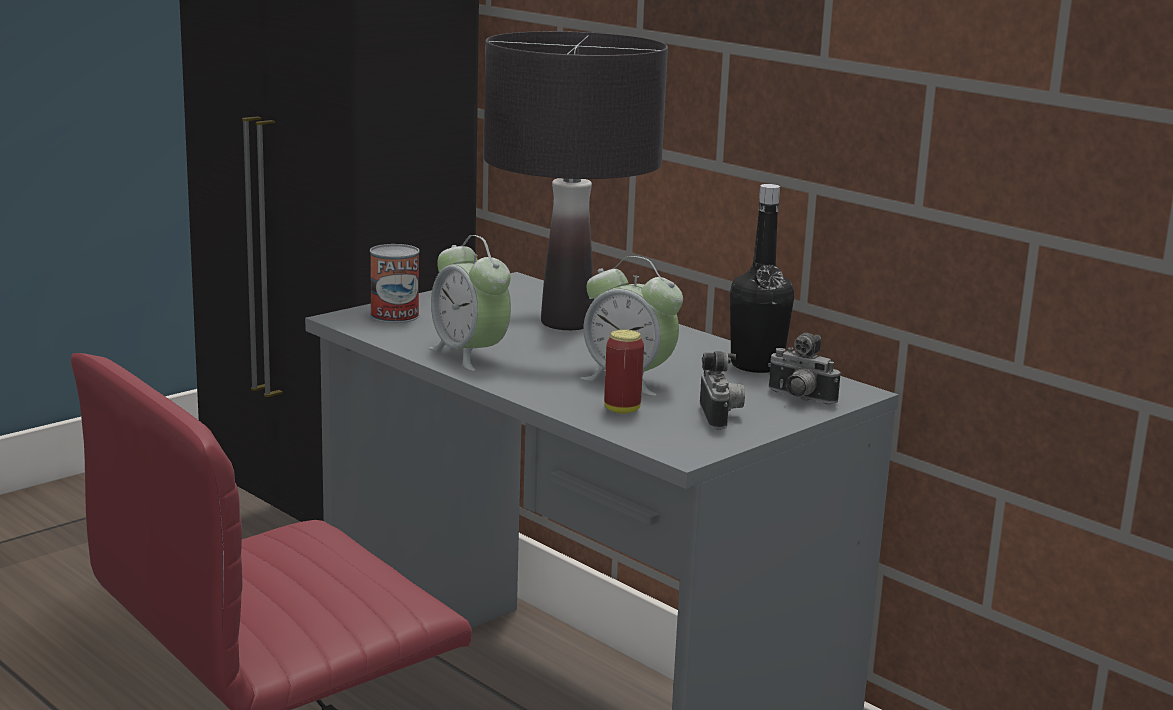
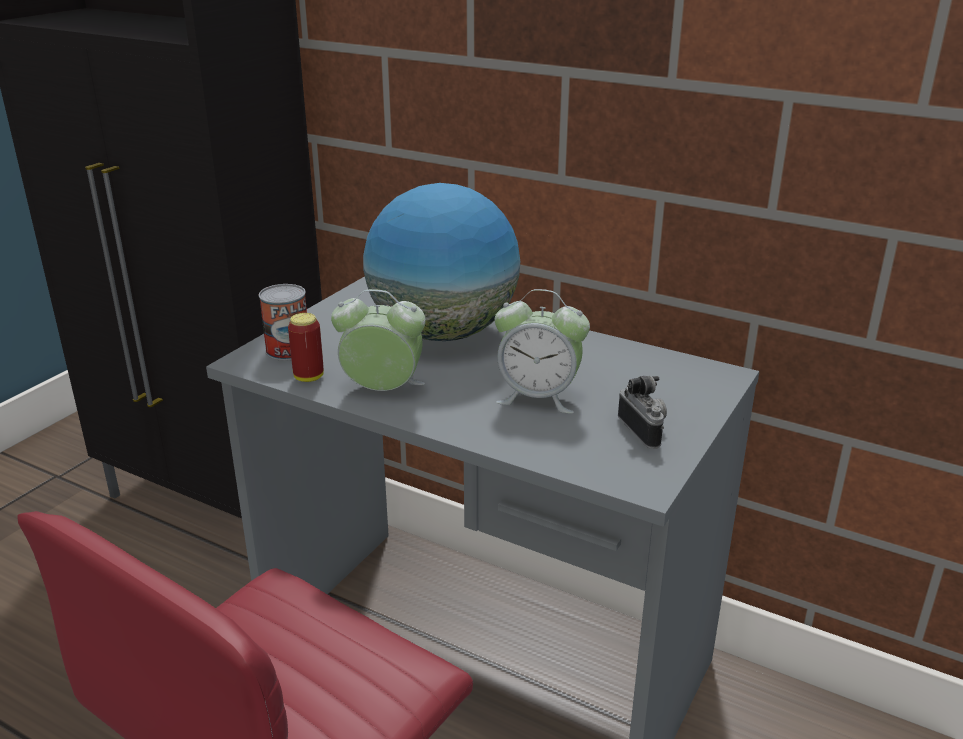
camera: 15 degrees left, 10 degrees up
(469, 355) = (383, 390): alarm clock -> alarm clock turned 150 degrees clockwise
(566, 323) = (442, 333): black table lamp -> globe
(622, 409) = (557, 438): can -> can (309, 377)
(756, 365) = (628, 357): black bottle -> none
(798, 398) = (689, 393): camera -> none

